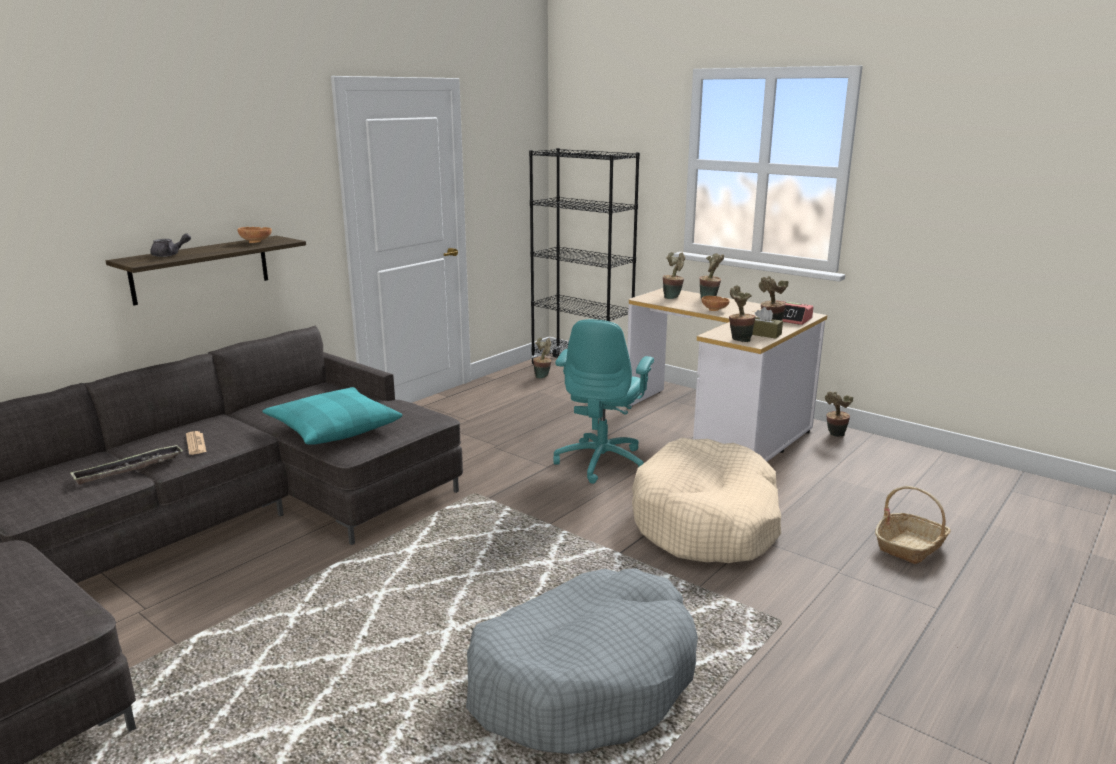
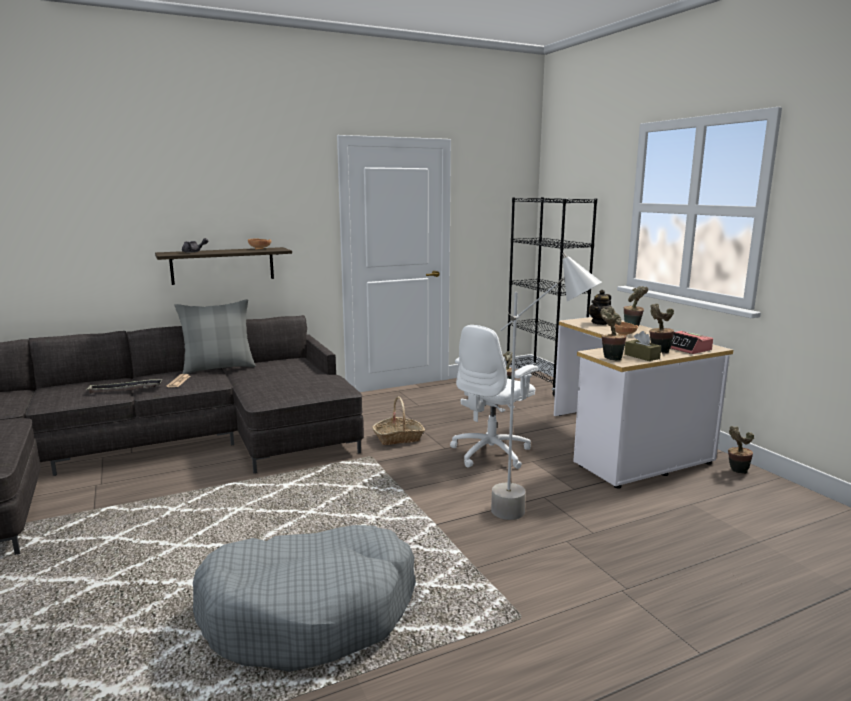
camera: 25 degrees right, 5 degrees down
(227, 415) = (218, 368): none -> grey pillow
(333, 428) = (269, 385): turquoise pillow -> none
(602, 462) = (492, 453): turquoise office chair -> white office chair
(673, 297) = (600, 323): potted plant -> teapot
(706, 522) = (535, 517): beige dog bed -> grey floor lamp
(910, 546) = (725, 587): basket -> basket (398, 438)

